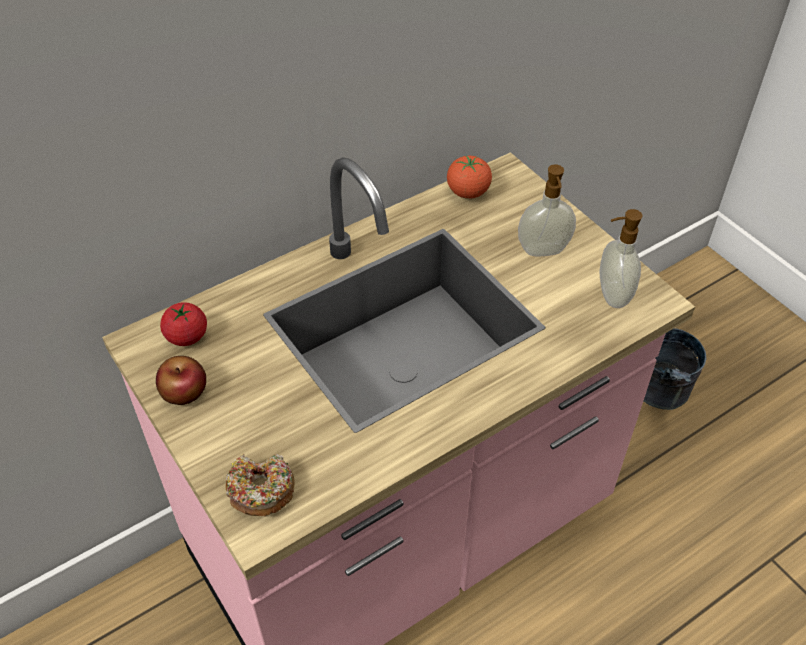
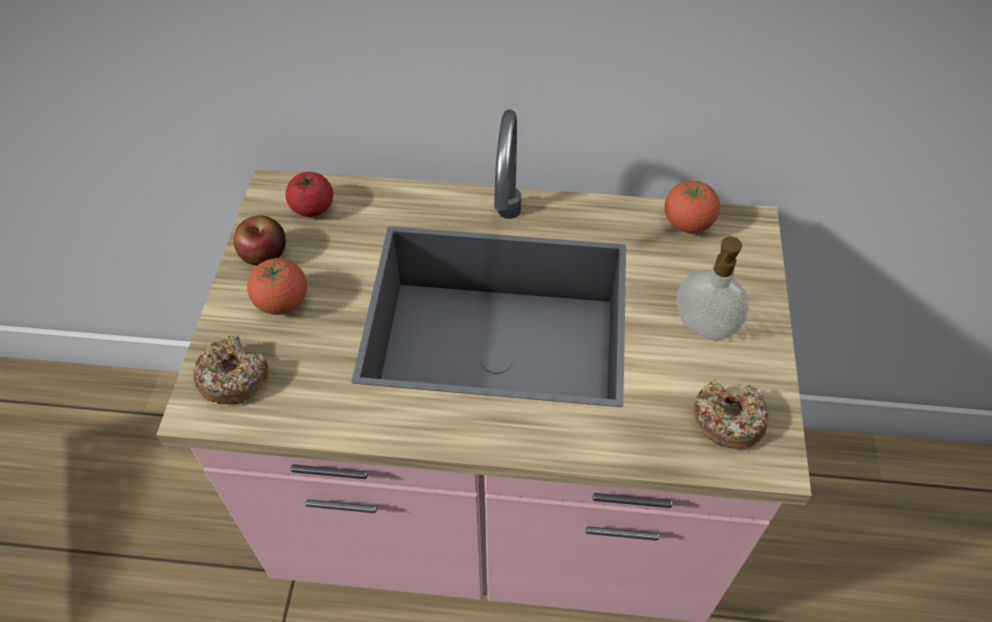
camera: 40 degrees right, 5 degrees up
(240, 415) = (282, 302): none -> tomato
(611, 295) = (728, 420): soap dispenser -> donut
(661, 396) = (863, 569): grey bucket -> none

